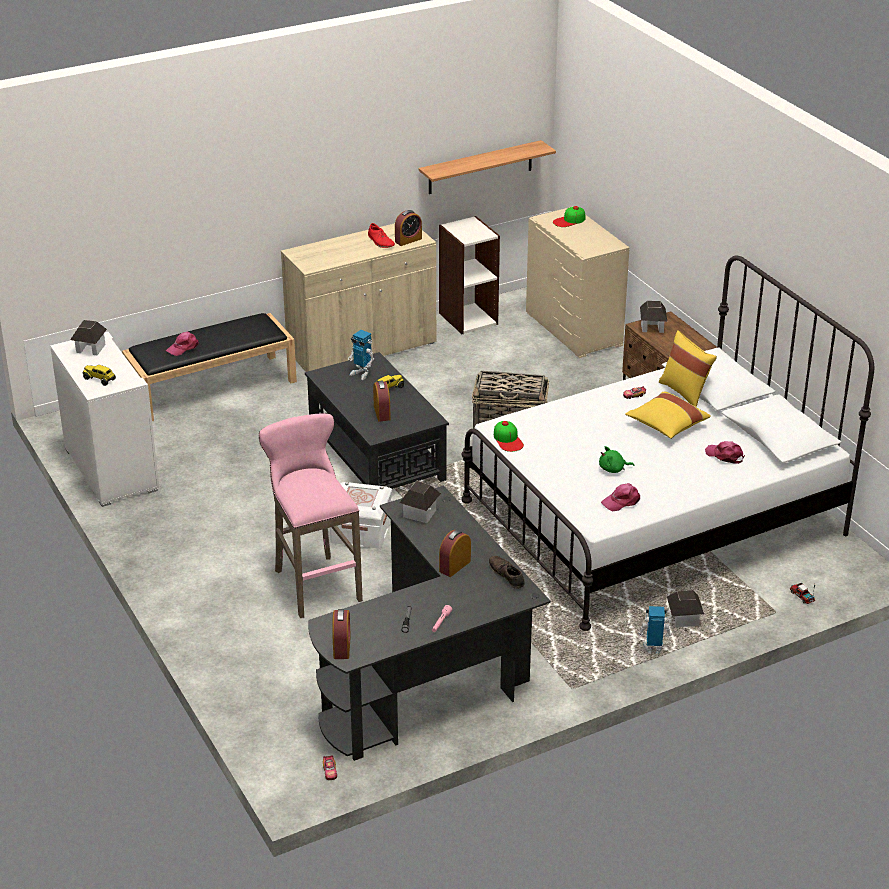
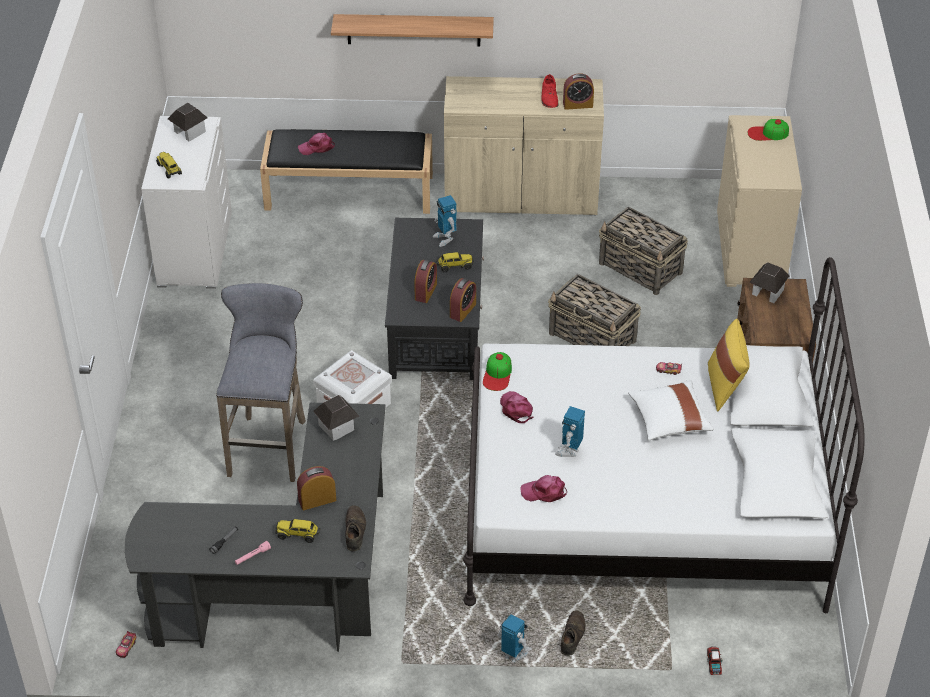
camera: 30 degrees right, 10 degrees up
(314, 583) = (269, 444): pink stool -> grey stool
(342, 647) = (147, 543): alarm clock -> alarm clock (463, 310)
(463, 594) = (298, 534): none -> toy truck
(468, 318) = (653, 197): bookcase -> none
(480, 167) = (697, 44): shelf -> shelf (413, 30)
(503, 367) = (641, 269): none -> basket
(613, 469) = (569, 451): green plush toy -> toy robot
(666, 425) = (669, 420): yellow pillow -> white pillow
(684, 619) = (572, 635): toy house -> brown shoe
(725, 455) = (697, 481): pink cap -> pink cap (516, 409)

